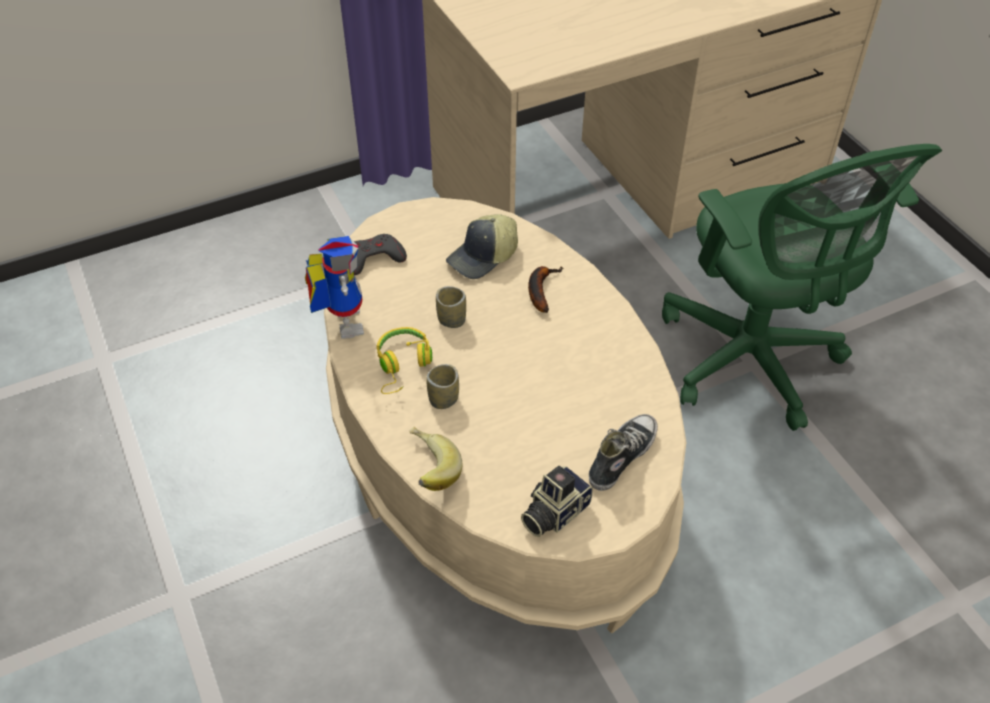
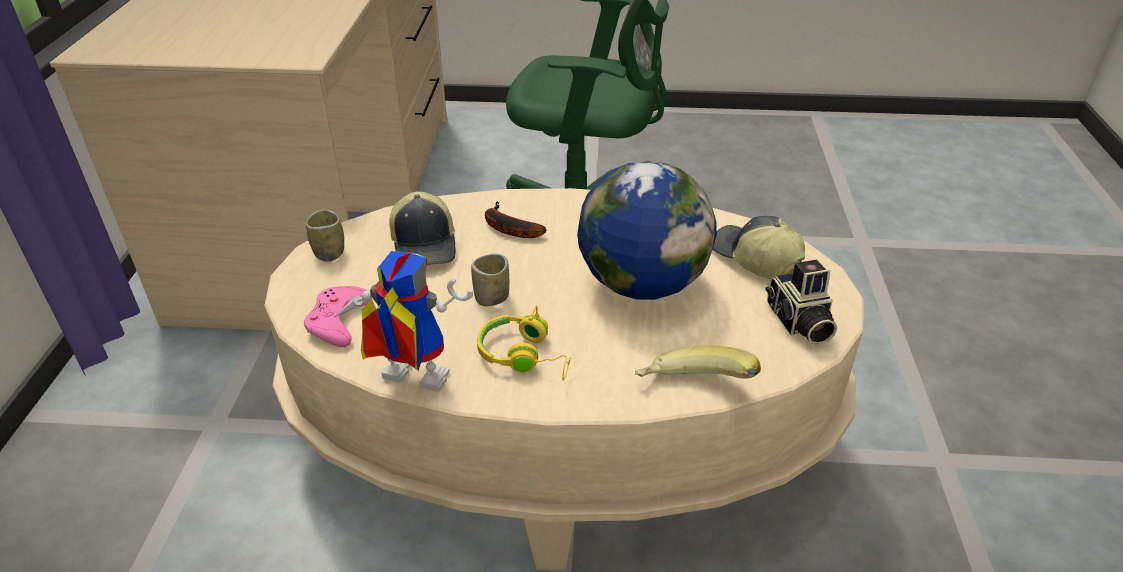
camera: 60 degrees left, 10 degrees down
(374, 258) = (338, 321): grey game controller -> pink game controller
(443, 399) = (599, 343): cup -> cup (329, 253)
(530, 396) = (642, 284): none -> globe
(621, 456) = (754, 258): shoe -> cap

